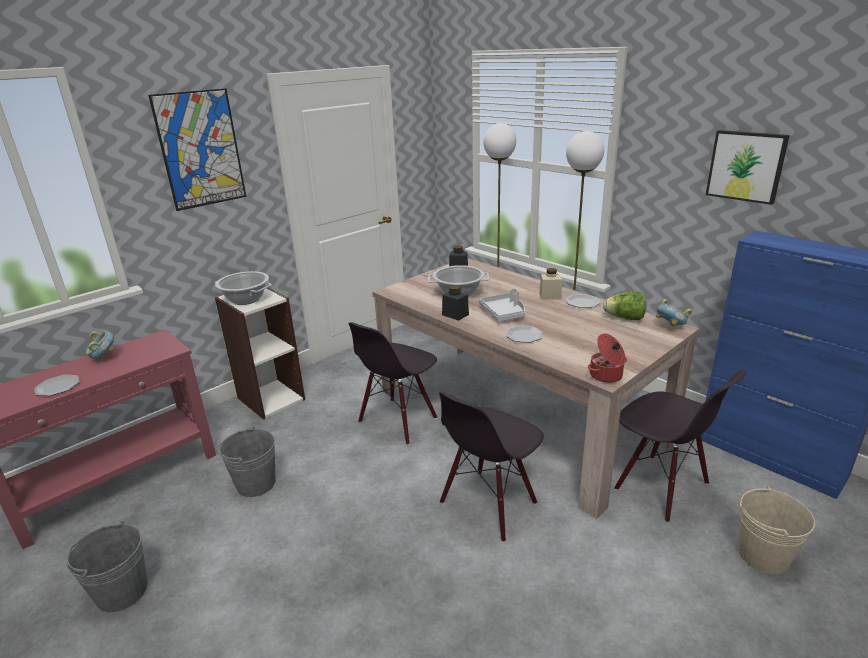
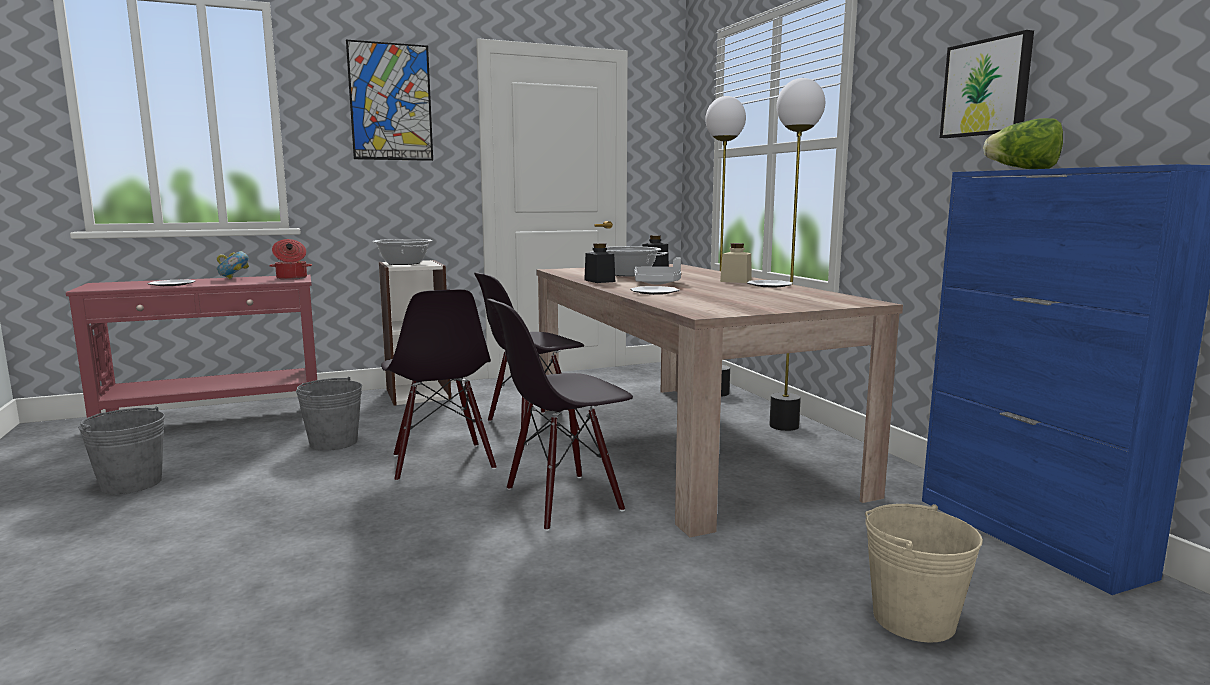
camera: 20 degrees right, 15 degrees down
(606, 376) = (708, 312): cooking pot -> cooking pot (291, 278)
(624, 318) = (806, 294): lettuce -> lettuce (1023, 169)
(661, 487) = (815, 530): black chair -> black chair (441, 462)
(670, 327) = (859, 301): bowl -> none

